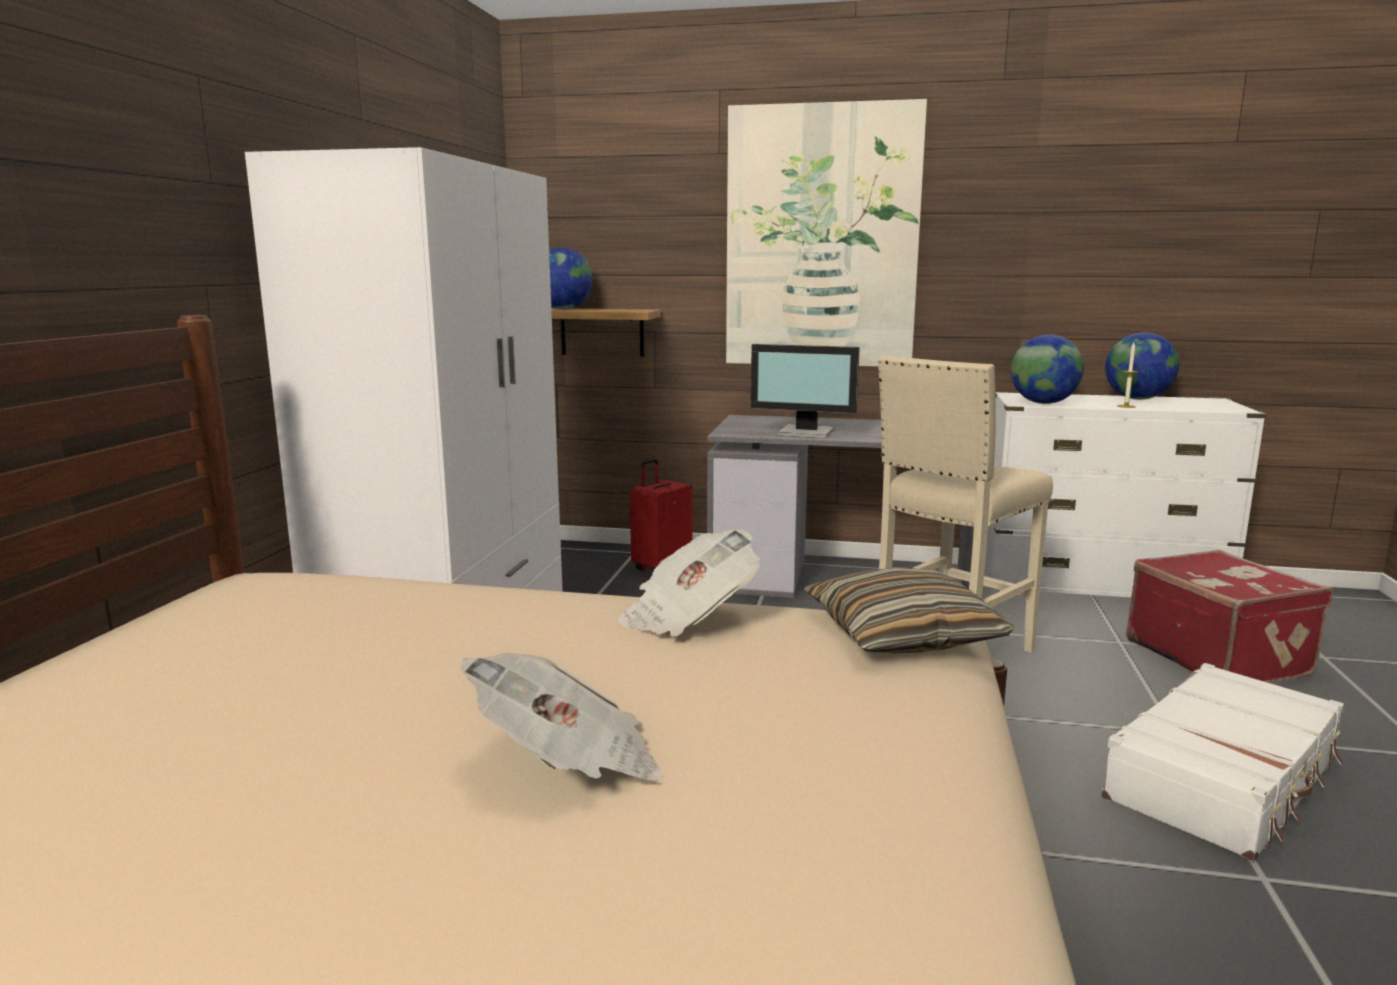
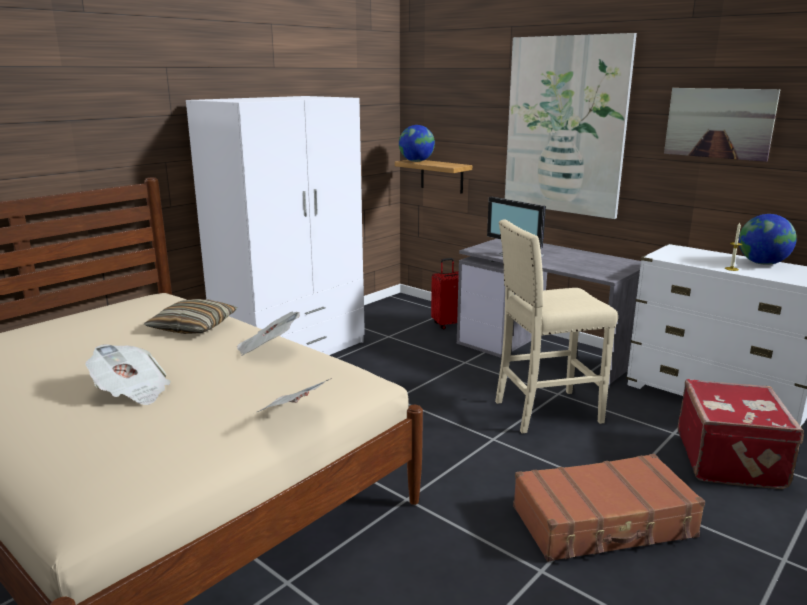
camera: 30 degrees right, 5 degrees up
(902, 634) = (342, 379): pillow -> pillow (193, 327)
(962, 711) = (293, 415): none -> newspaper
(1043, 403) = (675, 258): globe -> none
(1051, 221) = (719, 123): none -> picture
(1224, 780) = (604, 523): white suitcase -> brown suitcase

